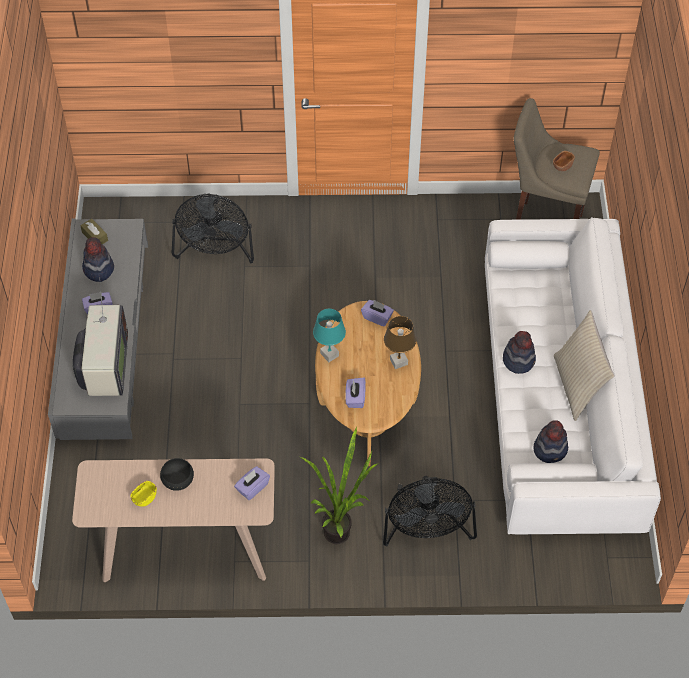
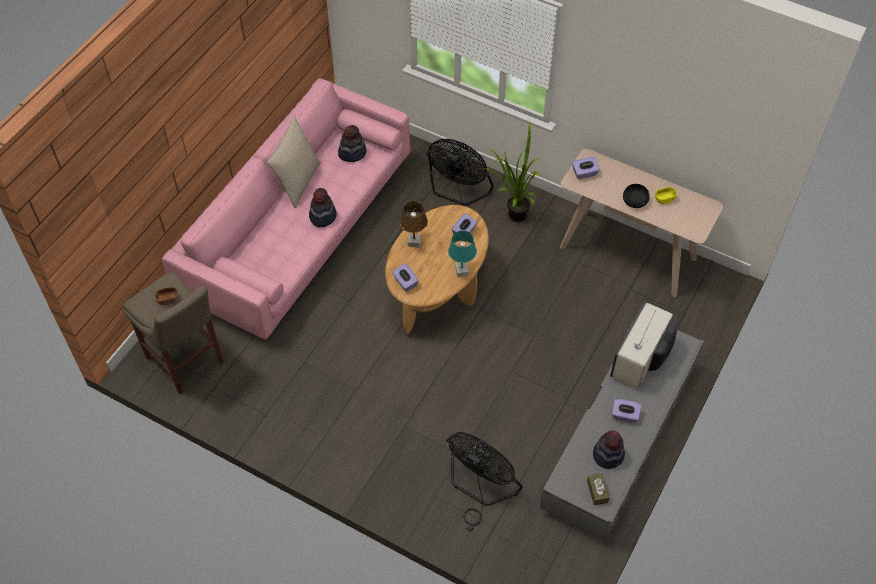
camera: 150 degrees left, 0 degrees up
(558, 398) = (298, 229): white sofa -> pink sofa

